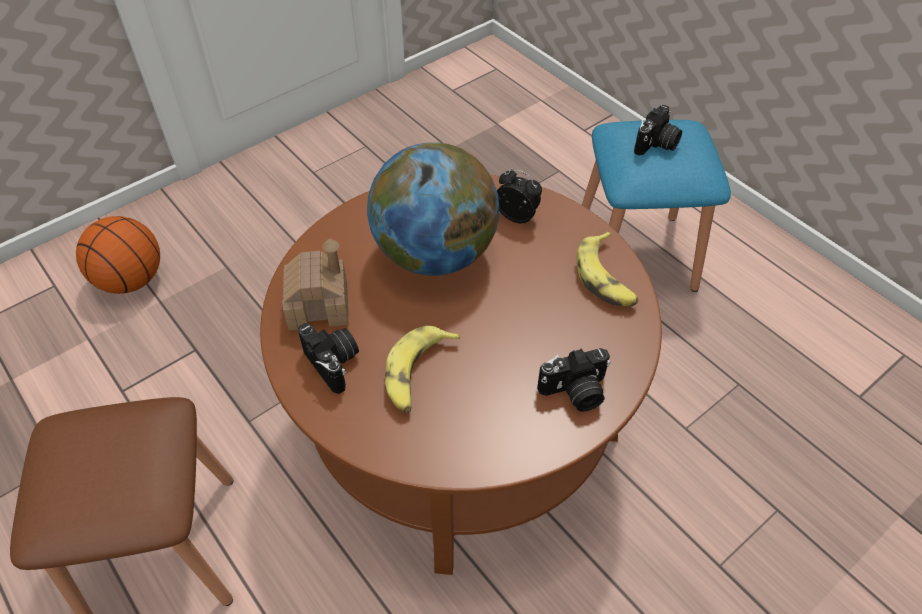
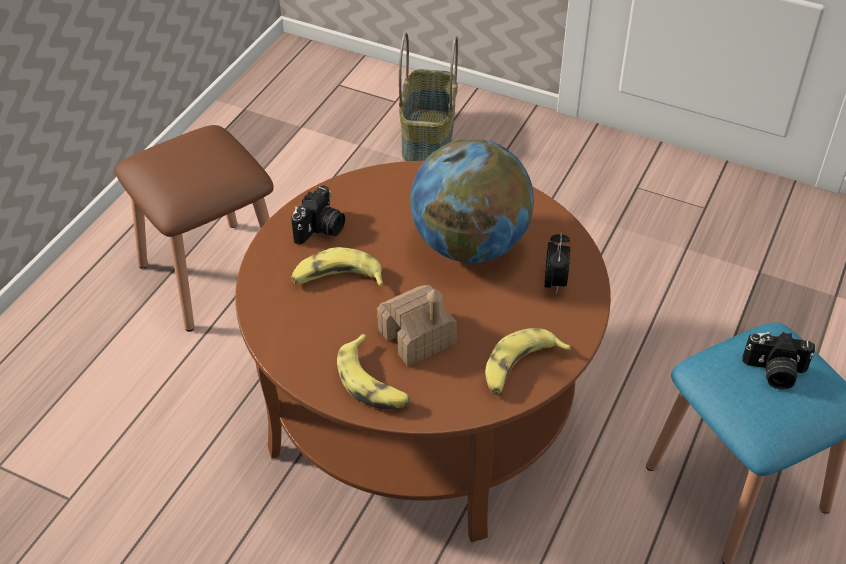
camera: 65 degrees right, 5 degrees down
(131, 280) = (429, 138): basketball -> basket
(319, 305) = (371, 199): toy house -> toy house (417, 337)
(575, 392) = (373, 382): camera -> banana

